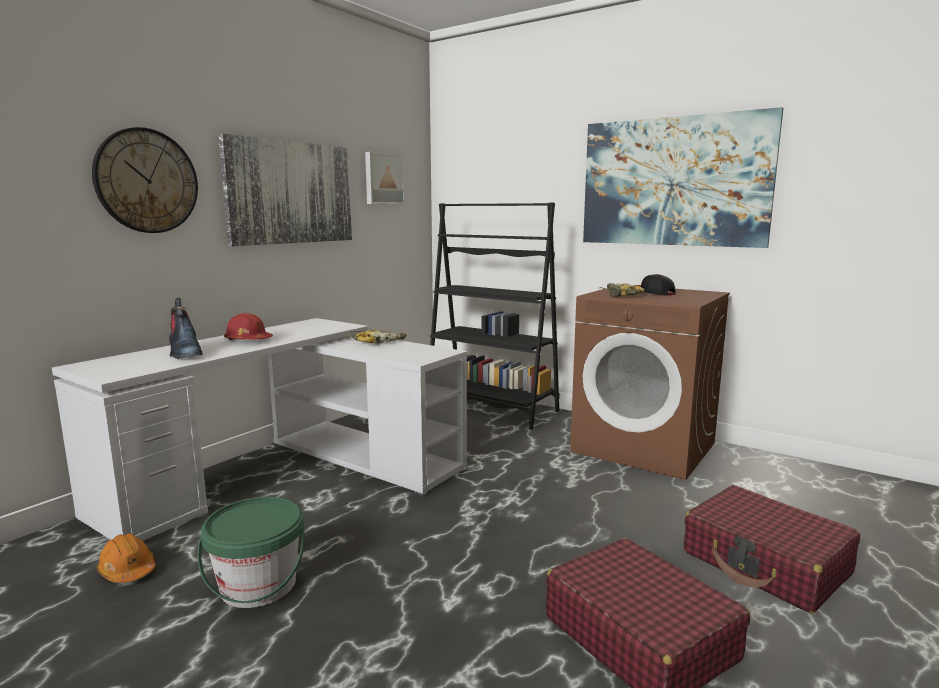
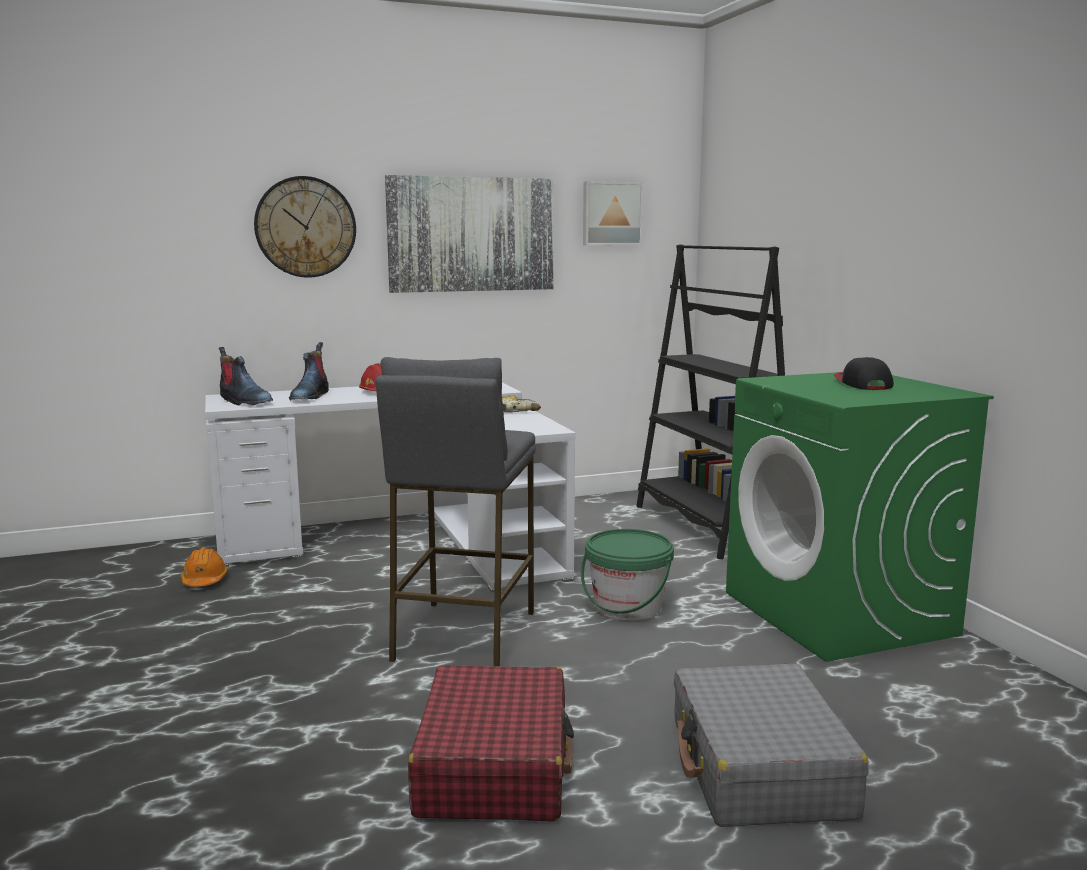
camera: 35 degrees right, 0 degrees up
(122, 367) = (244, 401): none -> boot
(258, 585) = (267, 618): green bucket -> green bucket (627, 607)
(456, 539) = (463, 635): none -> grey stool
(618, 295) = (796, 382): power drill -> none
(645, 447) = (839, 614): brown washing machine -> green washing machine
(673, 182) = (938, 217): picture -> none
(766, 563) = (759, 768): red suitcase -> grey suitcase

